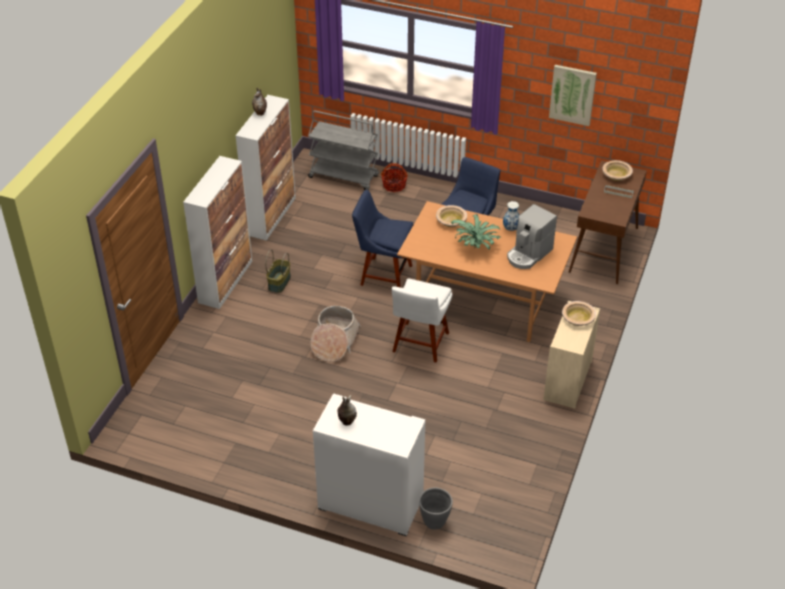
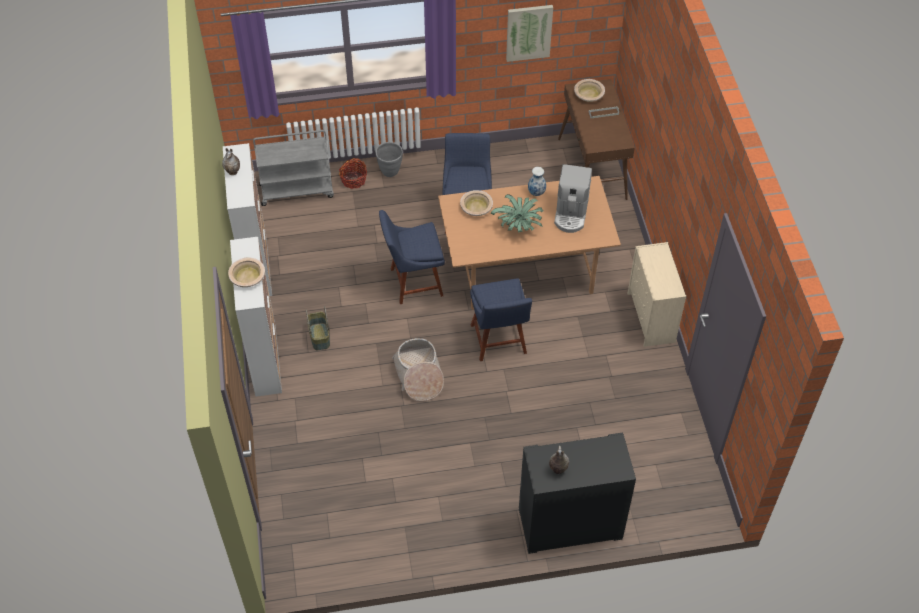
camera: 30 degrees left, 10 degrees up
(369, 504) = (569, 525): white cabinet -> black cabinet
(419, 344) = (499, 341): white chair -> blue chair
(435, 522) = (636, 512): grey planter -> grey planter (390, 171)
(578, 318) = (656, 260): beige bowl -> beige bowl (247, 276)

